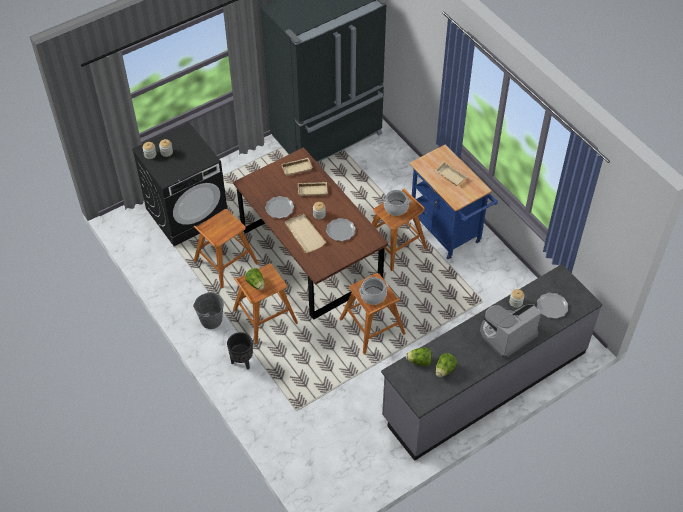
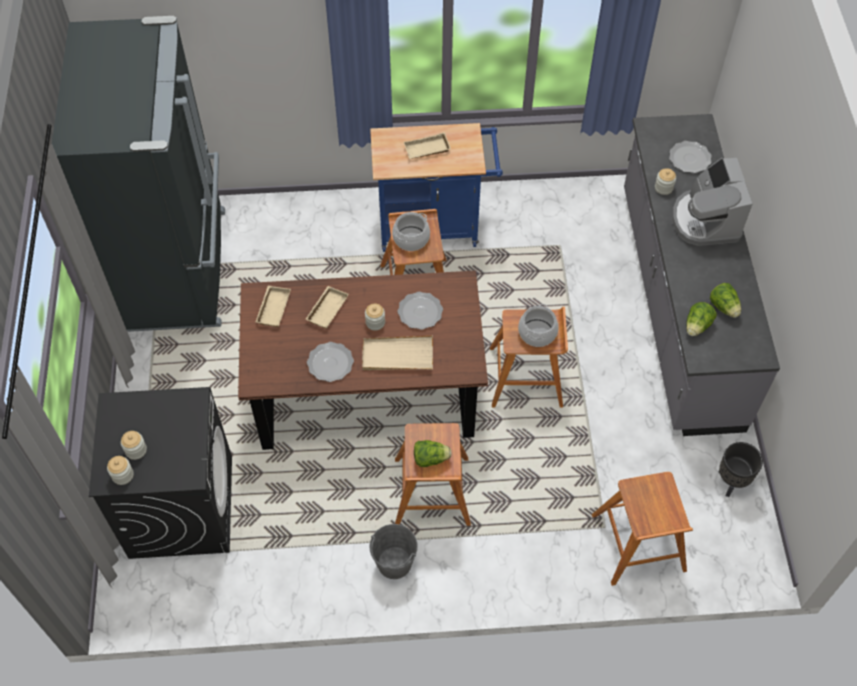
camera: 60 degrees left, 5 degrees up
(225, 262) = (306, 498): brown stool -> brown stool (638, 544)
(242, 361) = (489, 555): black planter -> black planter (731, 482)

